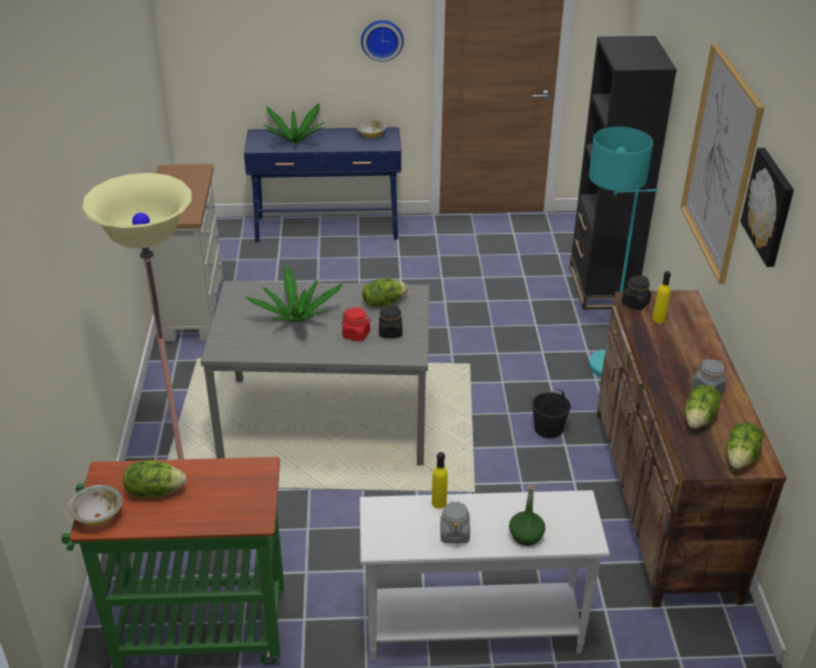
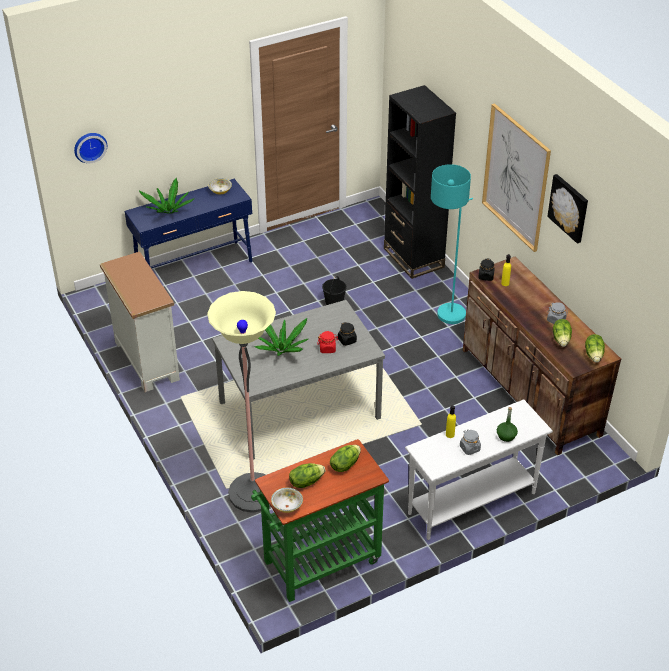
camera: 25 degrees left, 5 degrees up
(382, 39) = (218, 120): wall clock -> wall clock (89, 146)
(383, 303) = (327, 321): lettuce -> lettuce (345, 464)
(548, 429) = (439, 369): black bucket -> black bucket (334, 302)

